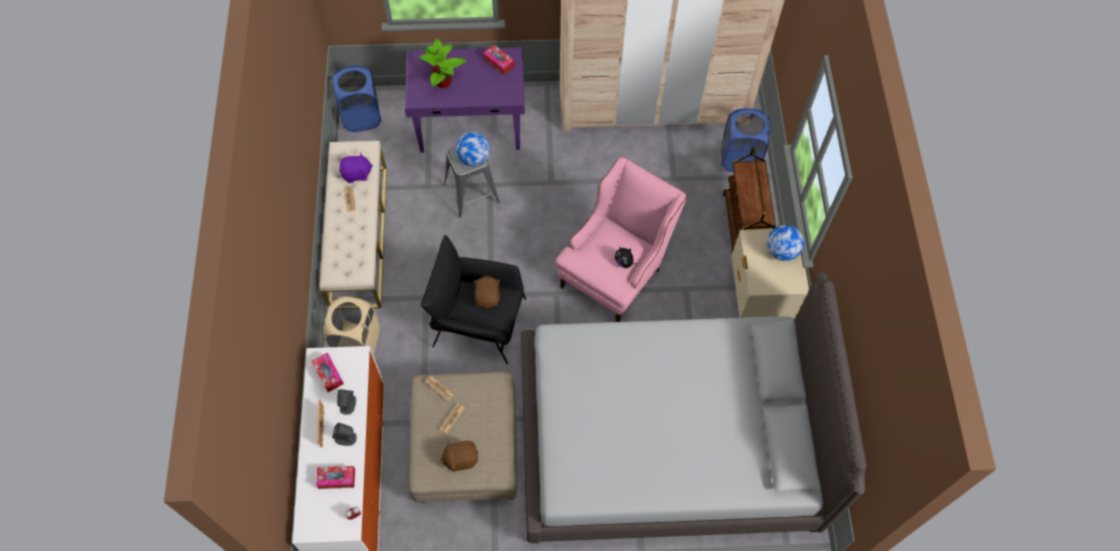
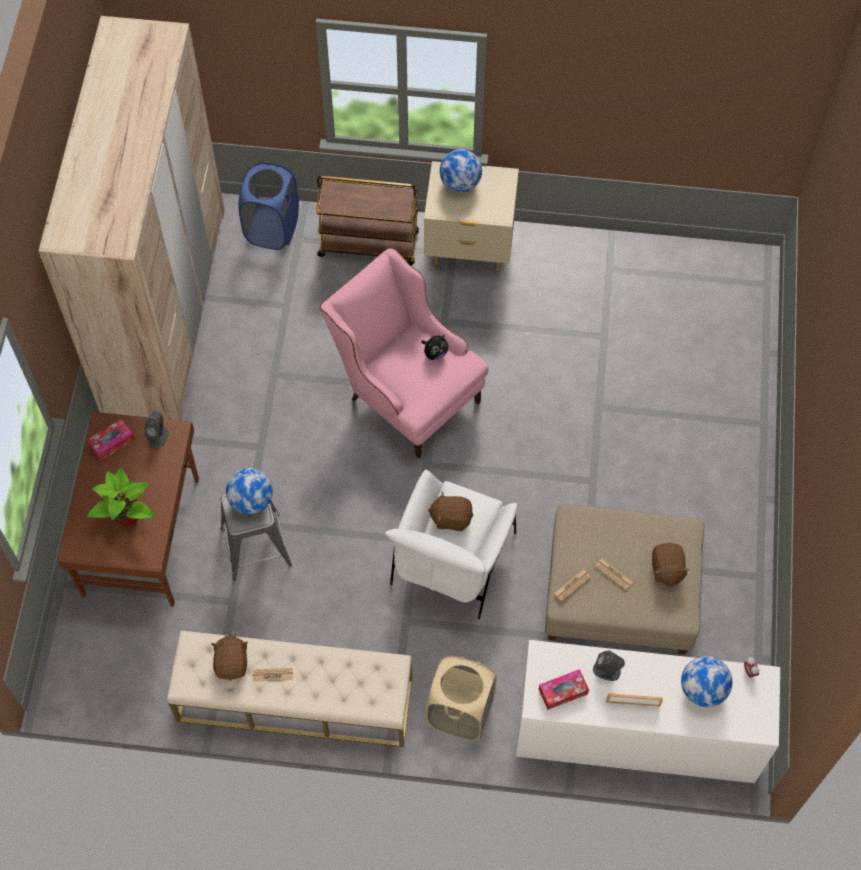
camera: 80 degrees left, 0 degrees up
(336, 479) = (703, 689): tissue box -> globe
(346, 438) = (651, 675): grey speaker -> grey speaker (158, 436)
(357, 174) = (232, 663): purple plush toy -> brown plush toy
(362, 117) = (91, 682): blue laundry basket -> none
(470, 125) = (143, 535): purple desk -> brown desk
(478, 322) = (452, 560): black armchair -> white armchair
(667, 440) = (635, 375): grey bed -> none

